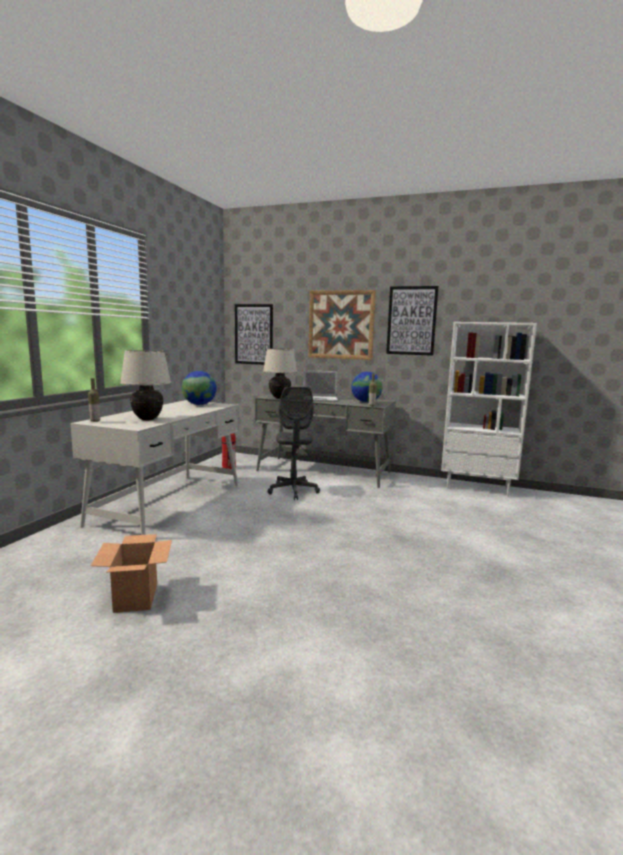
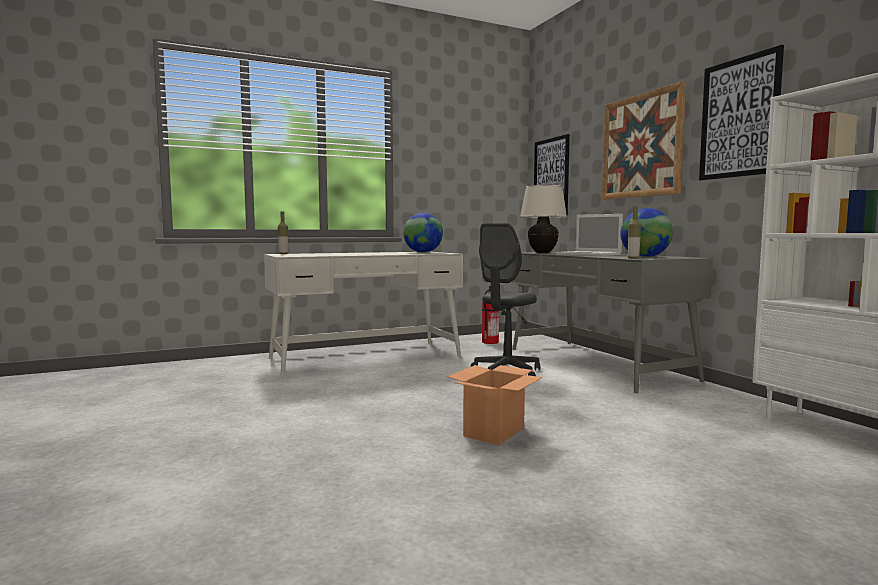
camera: 45 degrees right, 5 degrees down
(136, 597) = (183, 407): cardboard box -> cardboard box (494, 432)
(147, 419) = (323, 254): beige table lamp -> none

